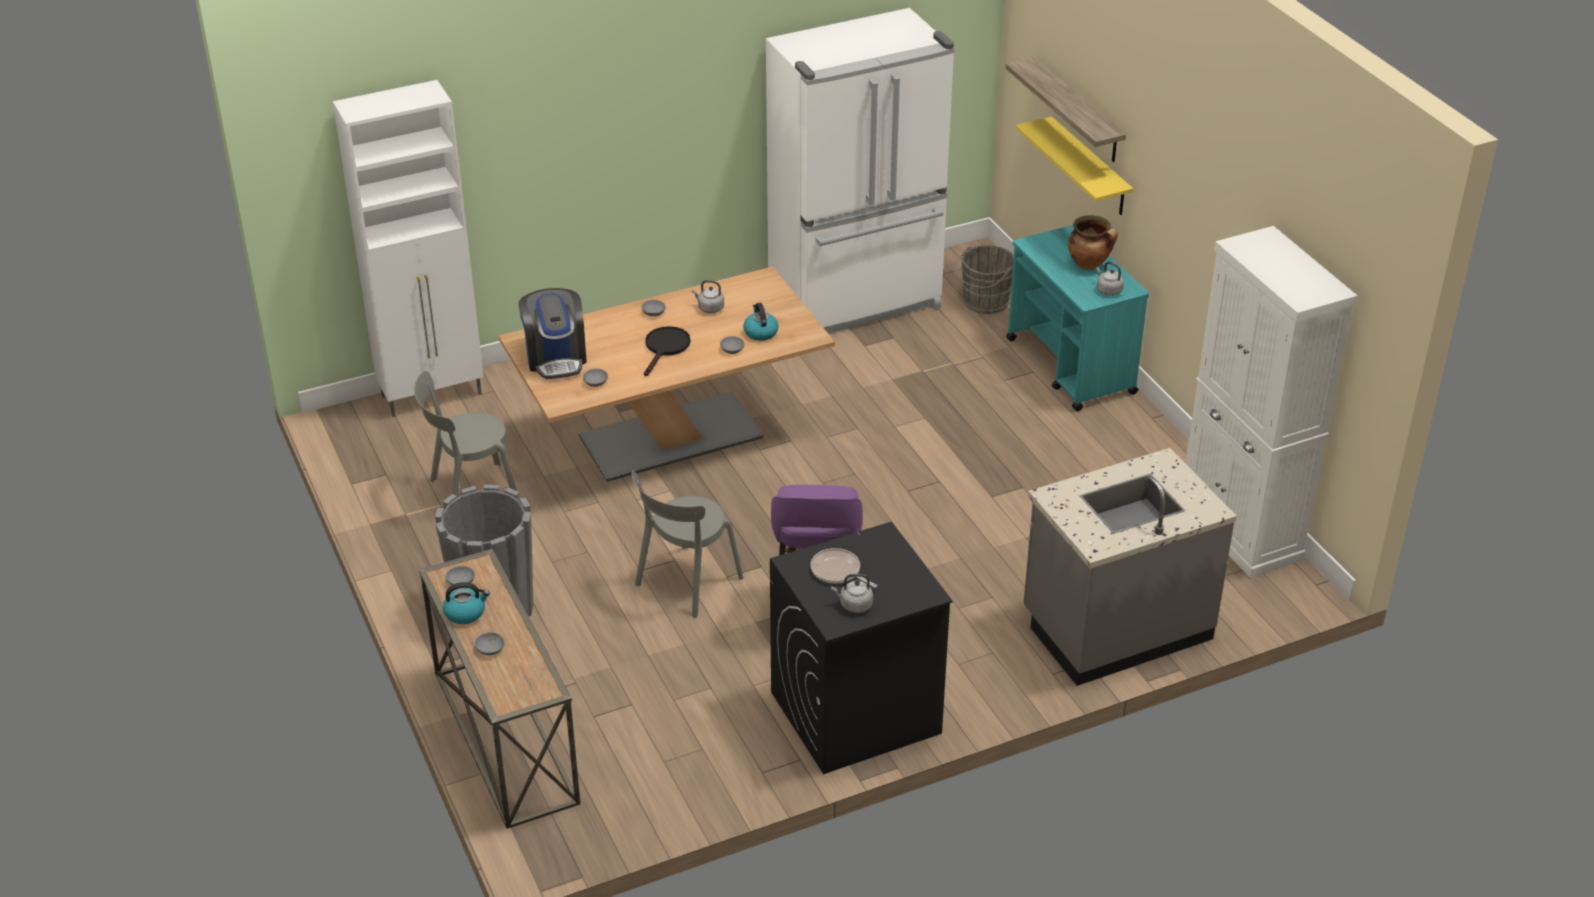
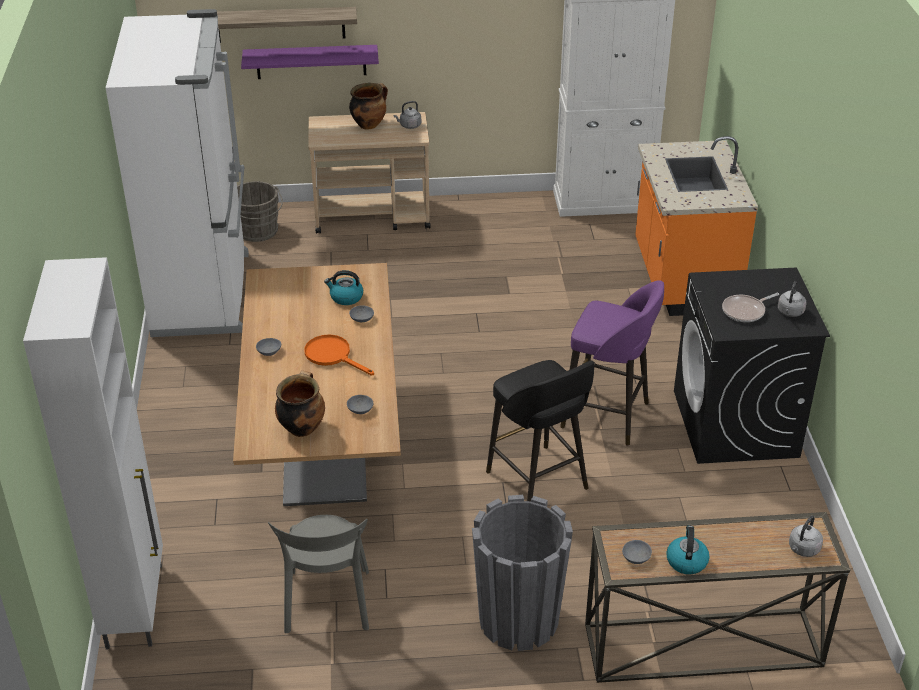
camera: 70 degrees left, 0 degrees up
(489, 649) = (745, 554): grey bowl -> none
(556, 358) = (301, 427): coffee machine -> cooking pot
(665, 348) = (333, 355): black frying pan -> orange frying pan
(685, 584) = (538, 482): grey chair -> black stool
(709, 308) = (286, 317): grey kettle -> grey kettle (803, 549)
(1071, 367) = (373, 216): turquoise cart -> beige cart
(1089, 167) = (311, 61): yellow shelf -> purple shelf
(1115, 626) = (682, 279): grey counter -> orange counter

